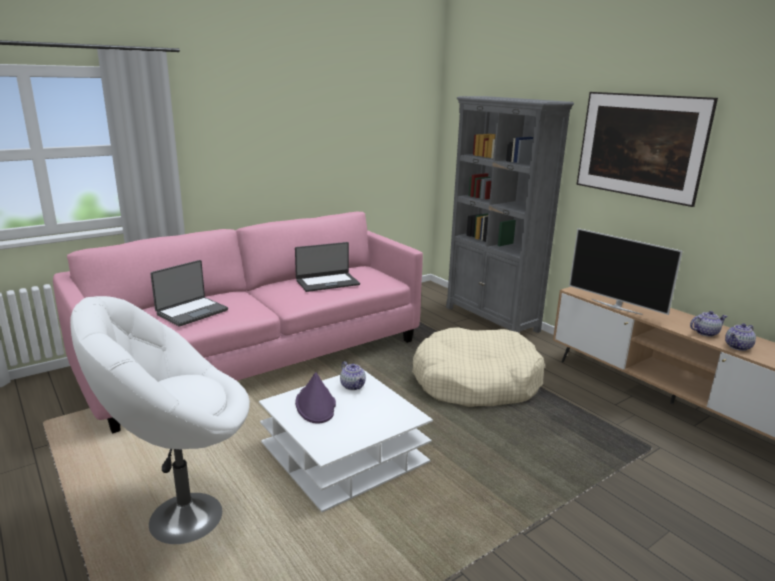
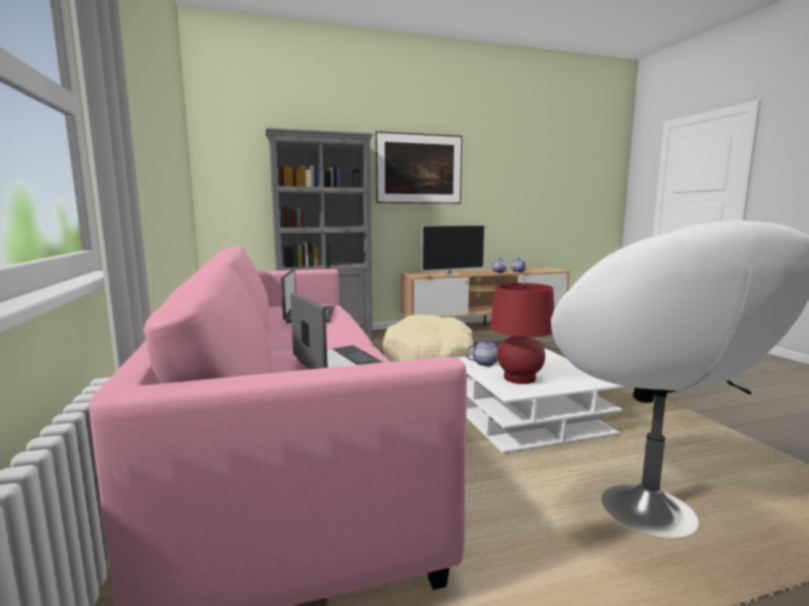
camera: 70 degrees left, 10 degrees down
(316, 405) = (519, 378): purple hat -> red table lamp

